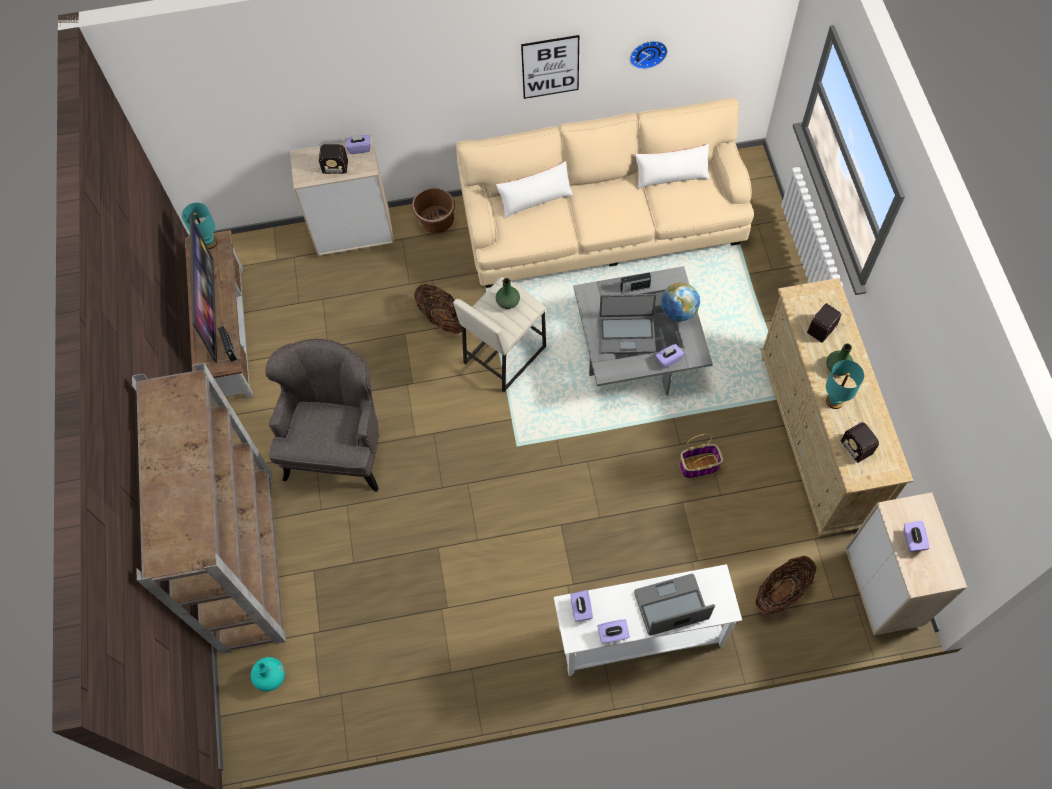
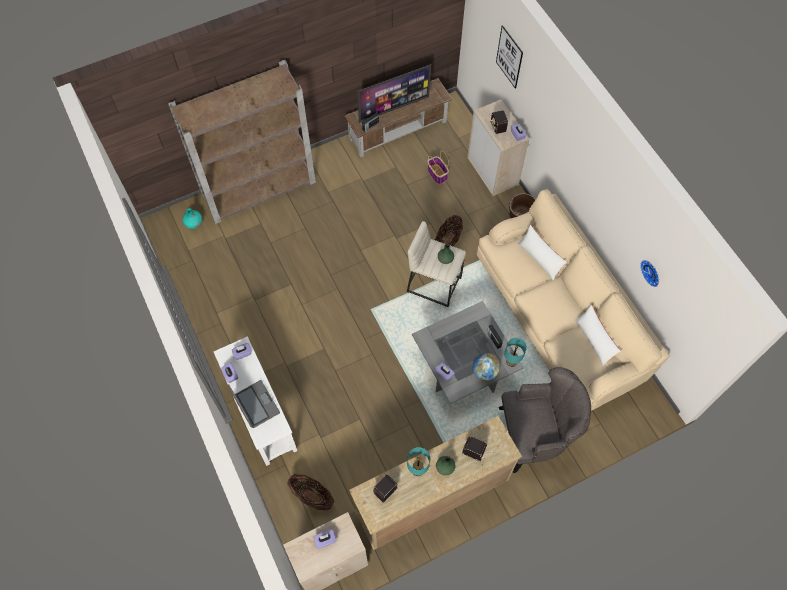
camera: 70 degrees right, 0 degrees up
(210, 242) = (439, 91): turquoise table lamp -> turquoise table lamp (511, 361)
(338, 447) = (341, 212): grey armchair -> grey armchair (534, 434)
(550, 67) = (610, 214): picture -> picture (509, 57)
(627, 334) = (455, 343): laptop -> none
(699, 465) = (389, 424): basket -> basket (437, 174)

